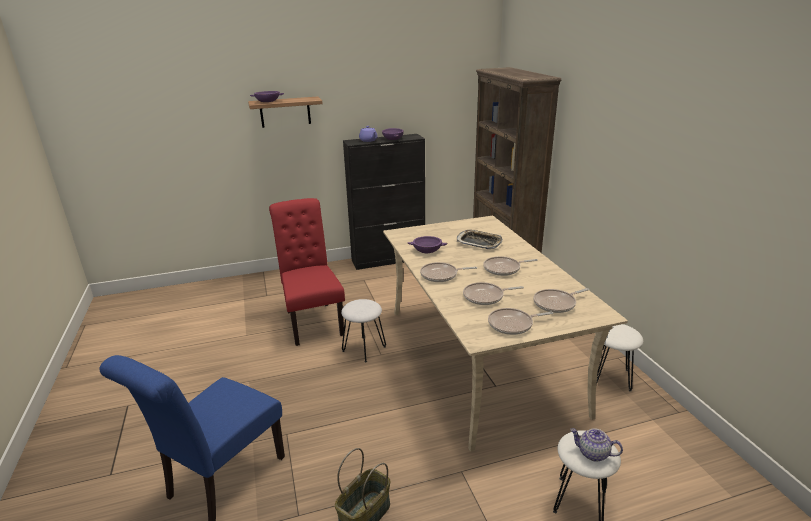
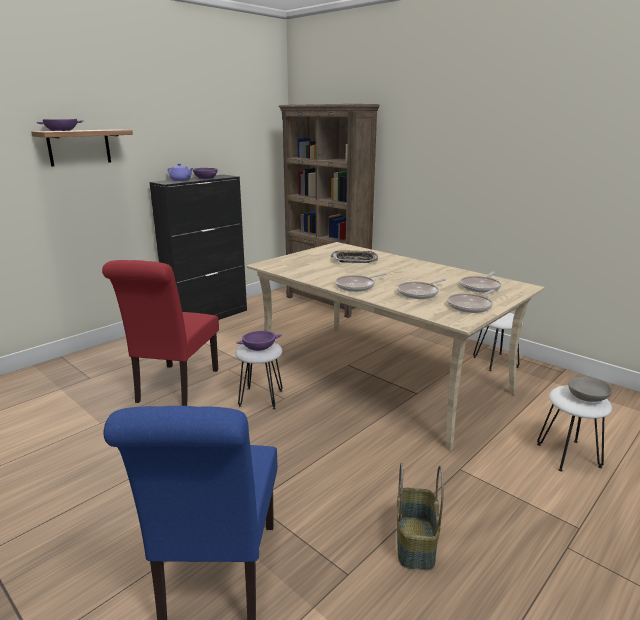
camera: 30 degrees left, 5 degrees down
(312, 320) = (175, 388): red chair -> red chair turned 120 degrees counterclockwise
(427, 250) = (315, 272): purple bowl -> purple bowl (259, 347)
(504, 269) = (404, 273): frying pan -> none
(593, 453) = (587, 398): teapot -> grey bowl

